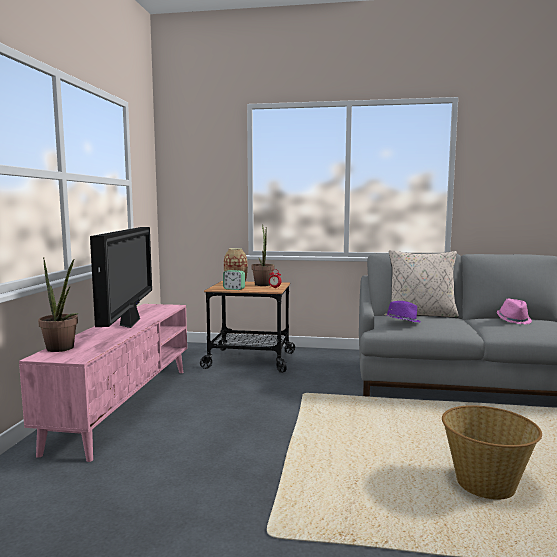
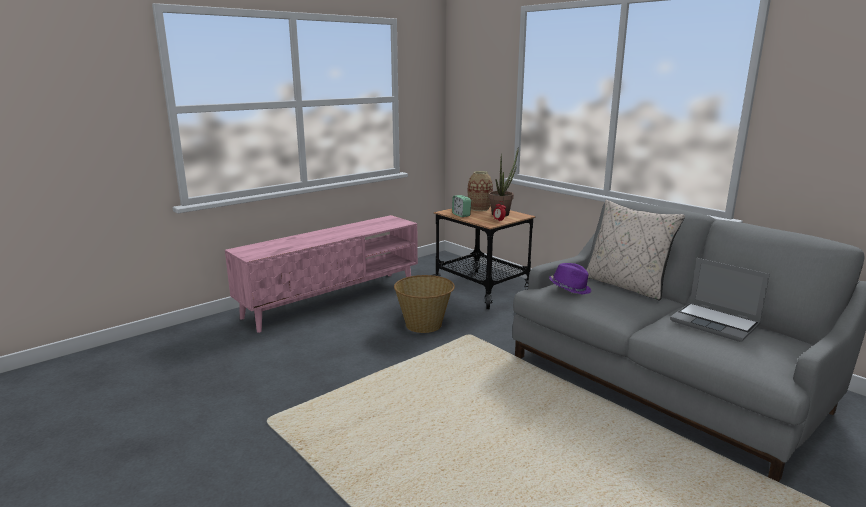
camera: 40 degrees right, 10 degrees up
(62, 349) = (258, 247): potted plant -> none
(130, 322) = (341, 233): television -> none
(486, 484) = (464, 469): basket -> basket (424, 325)
(513, 320) = (715, 323): pink hat -> laptop

